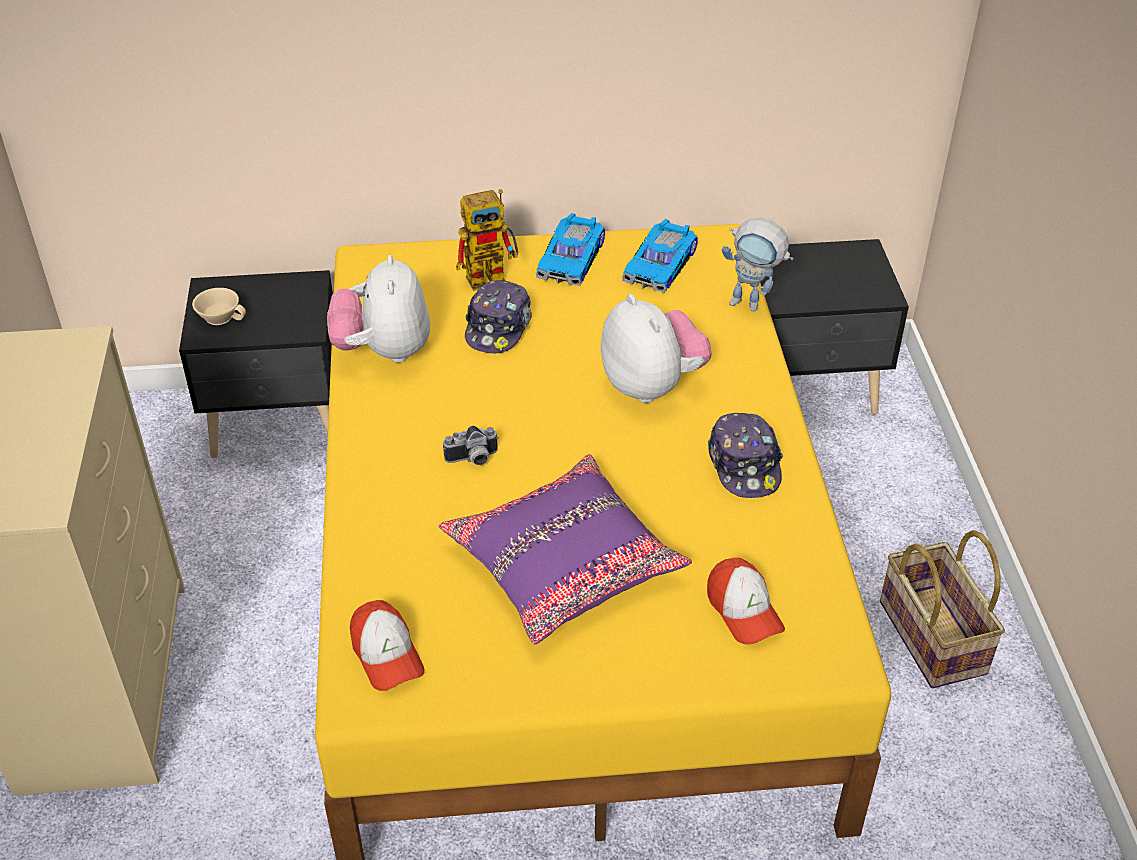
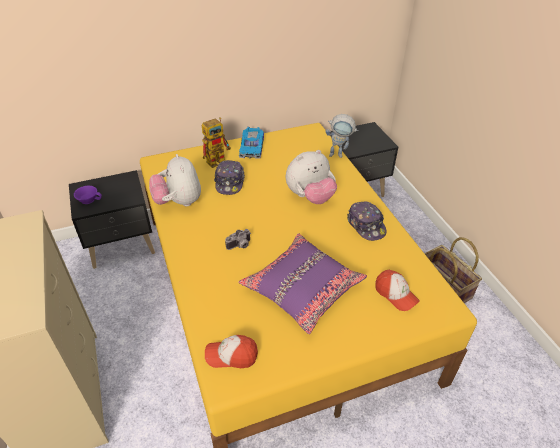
camera: 15 degrees left, 0 degrees up
(221, 316) = (89, 199): beige cup -> purple cup
(386, 655) = (231, 355): cap -> cap turned 135 degrees clockwise
(652, 385) = (310, 197): plush toy -> plush toy turned 105 degrees clockwise
(662, 265) = (293, 144): toy car -> none

